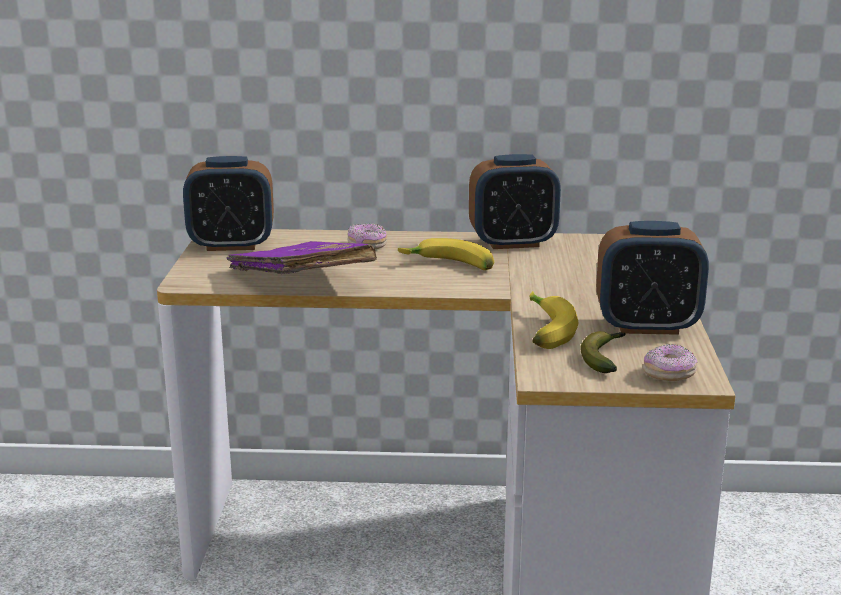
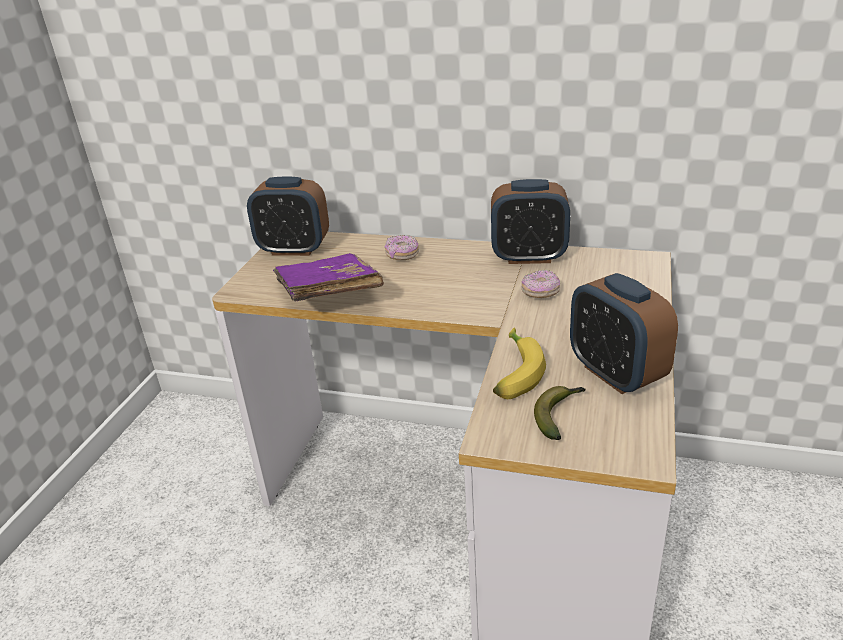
camera: 15 degrees right, 10 degrees up
(449, 266) = (461, 283): banana -> none
(647, 326) = (616, 374): alarm clock -> alarm clock turned 45 degrees clockwise
(669, 375) = (615, 446): donut -> donut (540, 292)

